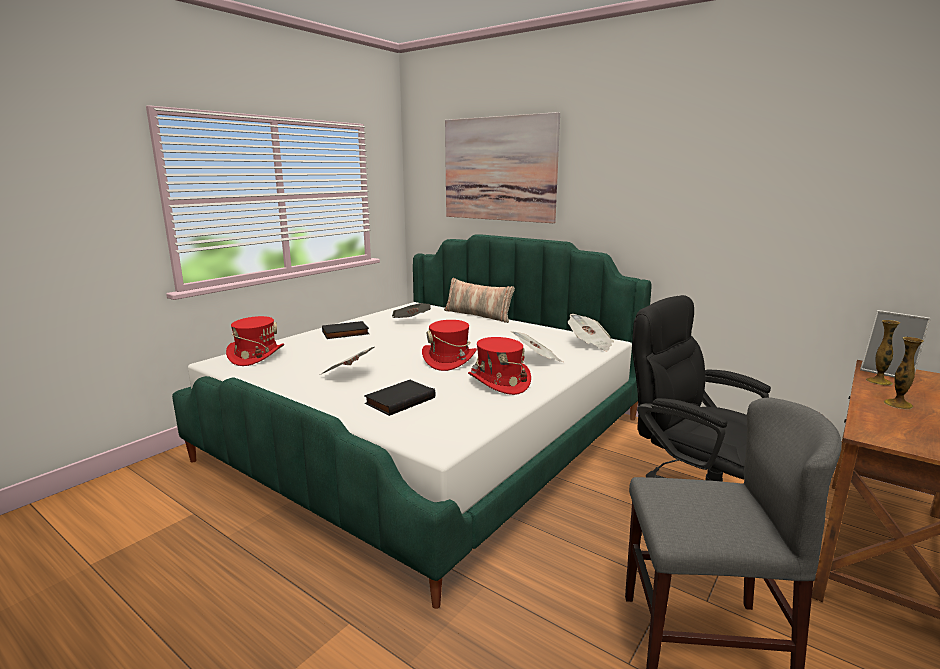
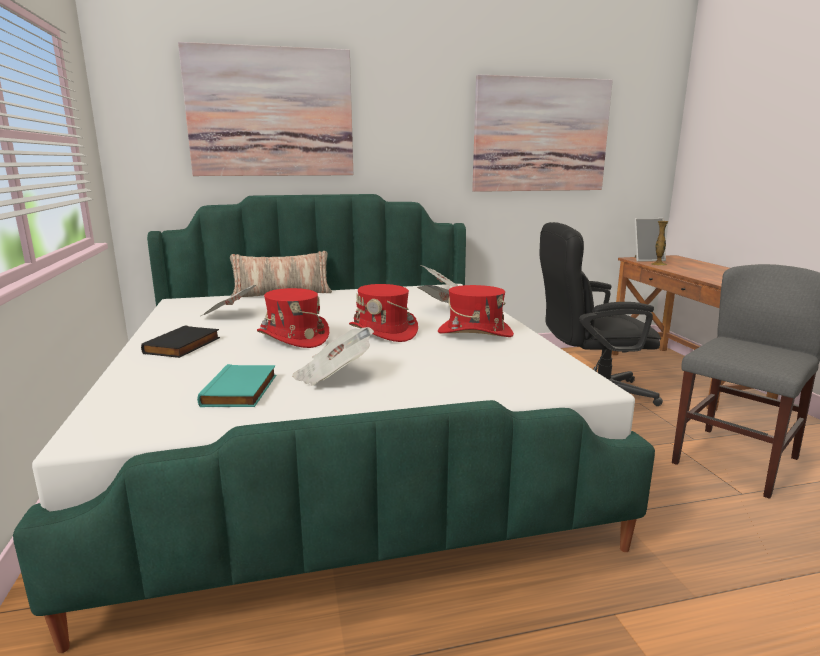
camera: 50 degrees left, 0 degrees up
(256, 356) = (134, 406): red hat -> red hat (293, 338)
(299, 365) = (242, 391): none -> turquoise book
(399, 400) = (454, 373): black book -> none
(765, 190) = (541, 135): none -> picture
(898, 404) = (695, 271): vase -> none

